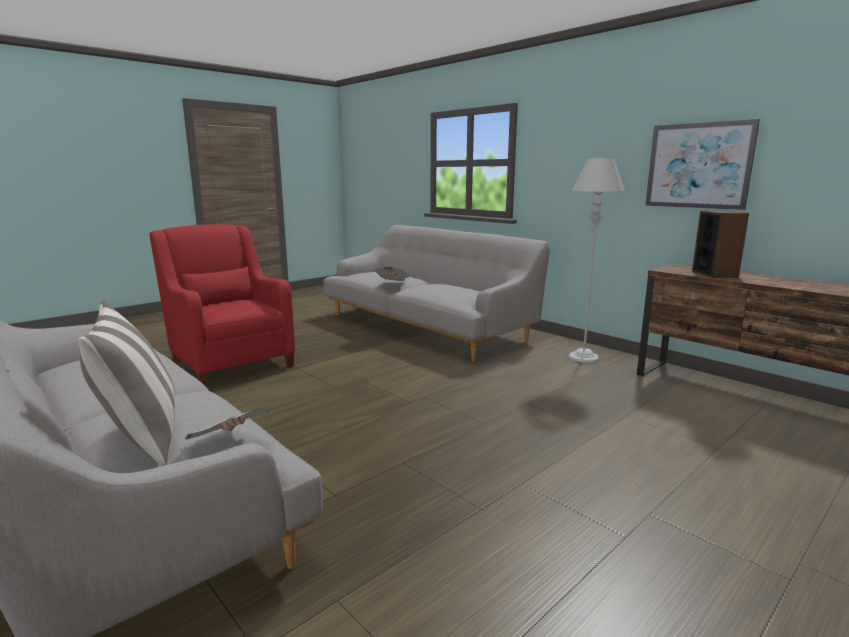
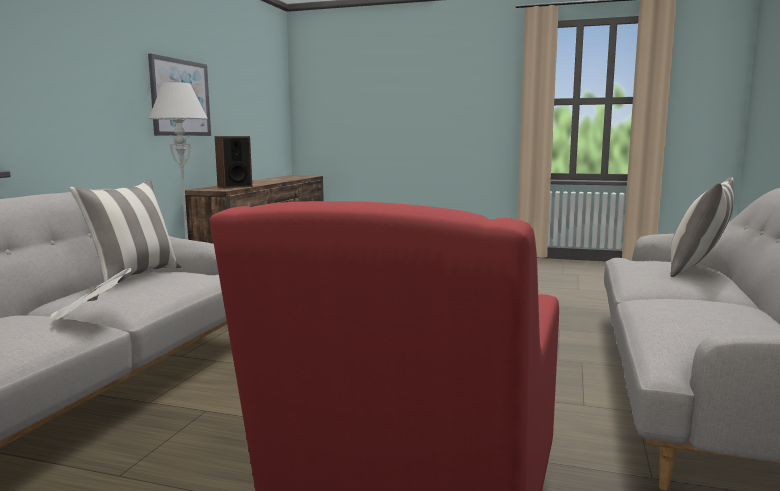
camera: 120 degrees left, 5 degrees down
(230, 444) = (646, 258): newspaper -> none
(465, 289) = (134, 276): none -> pillow

